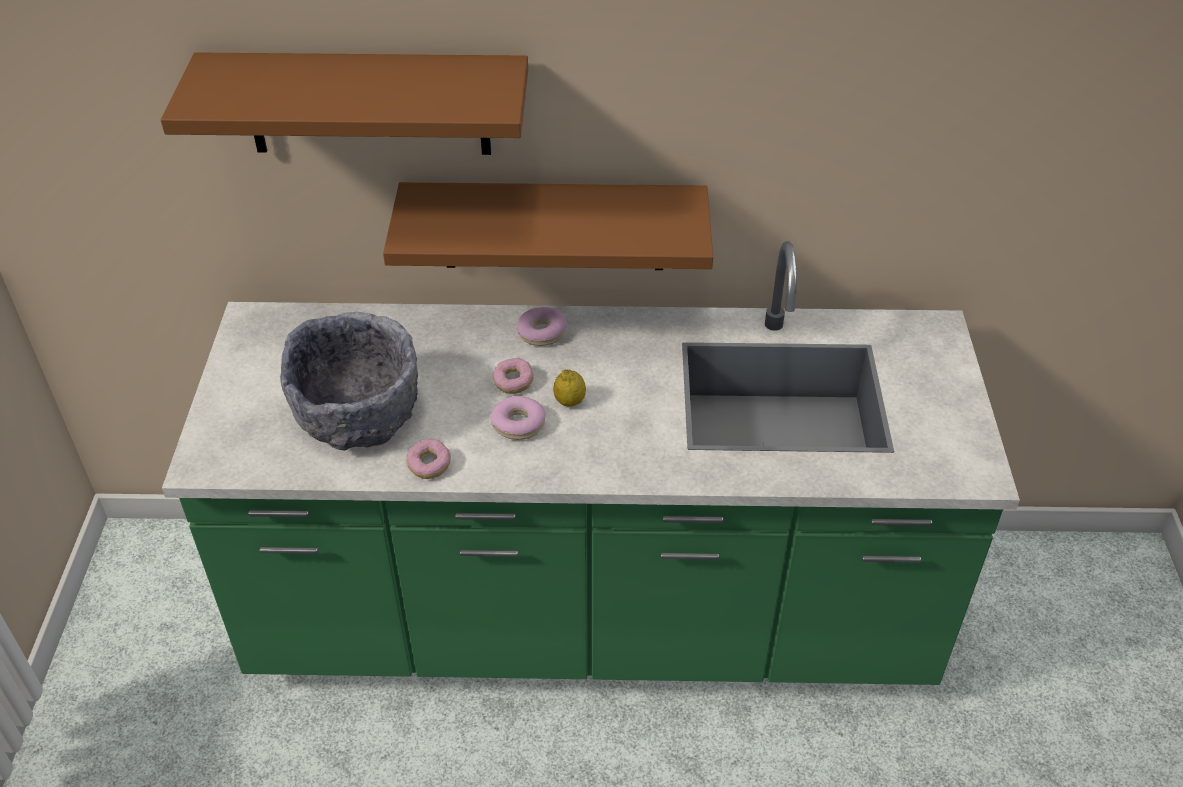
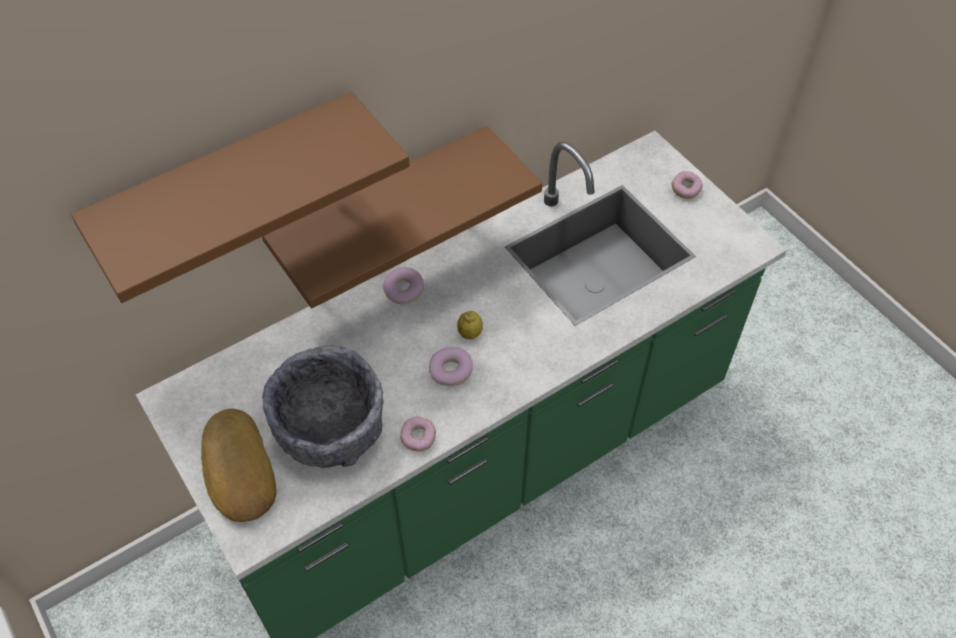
camera: 35 degrees left, 10 degrees up
(246, 405) = (237, 471): none -> bread
(513, 382) = (418, 340): donut -> donut (685, 190)

